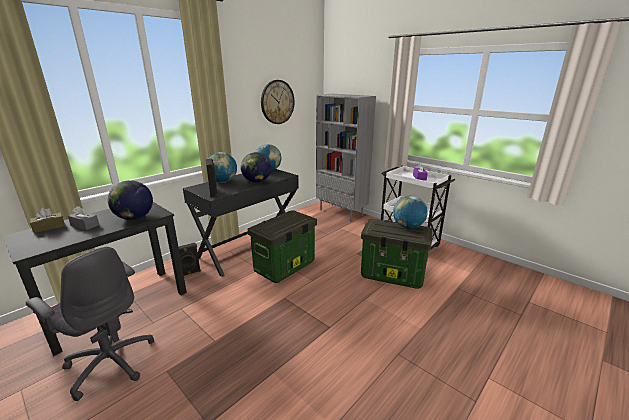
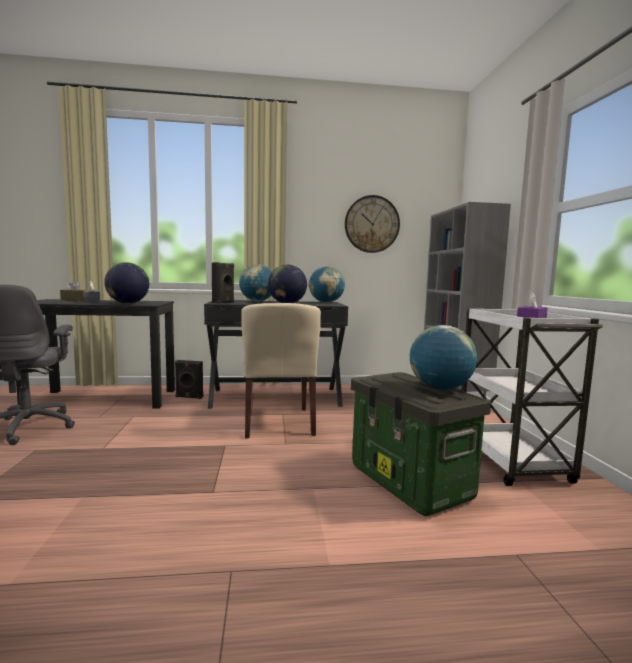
camera: 40 degrees right, 15 degrees down
(284, 267) = (278, 422): storage box -> beige chair

